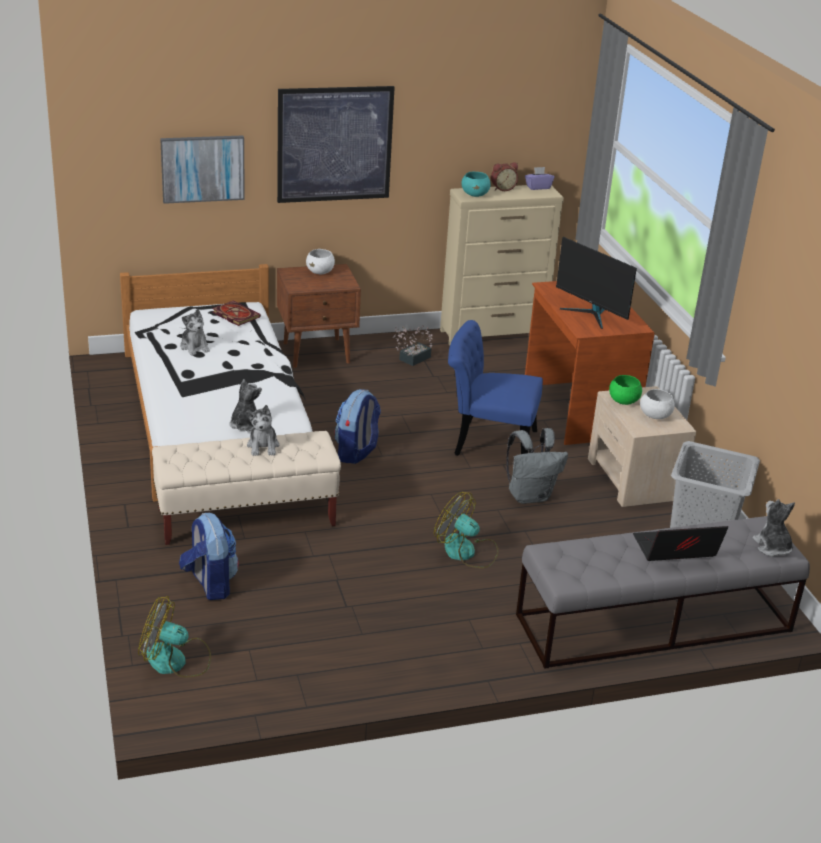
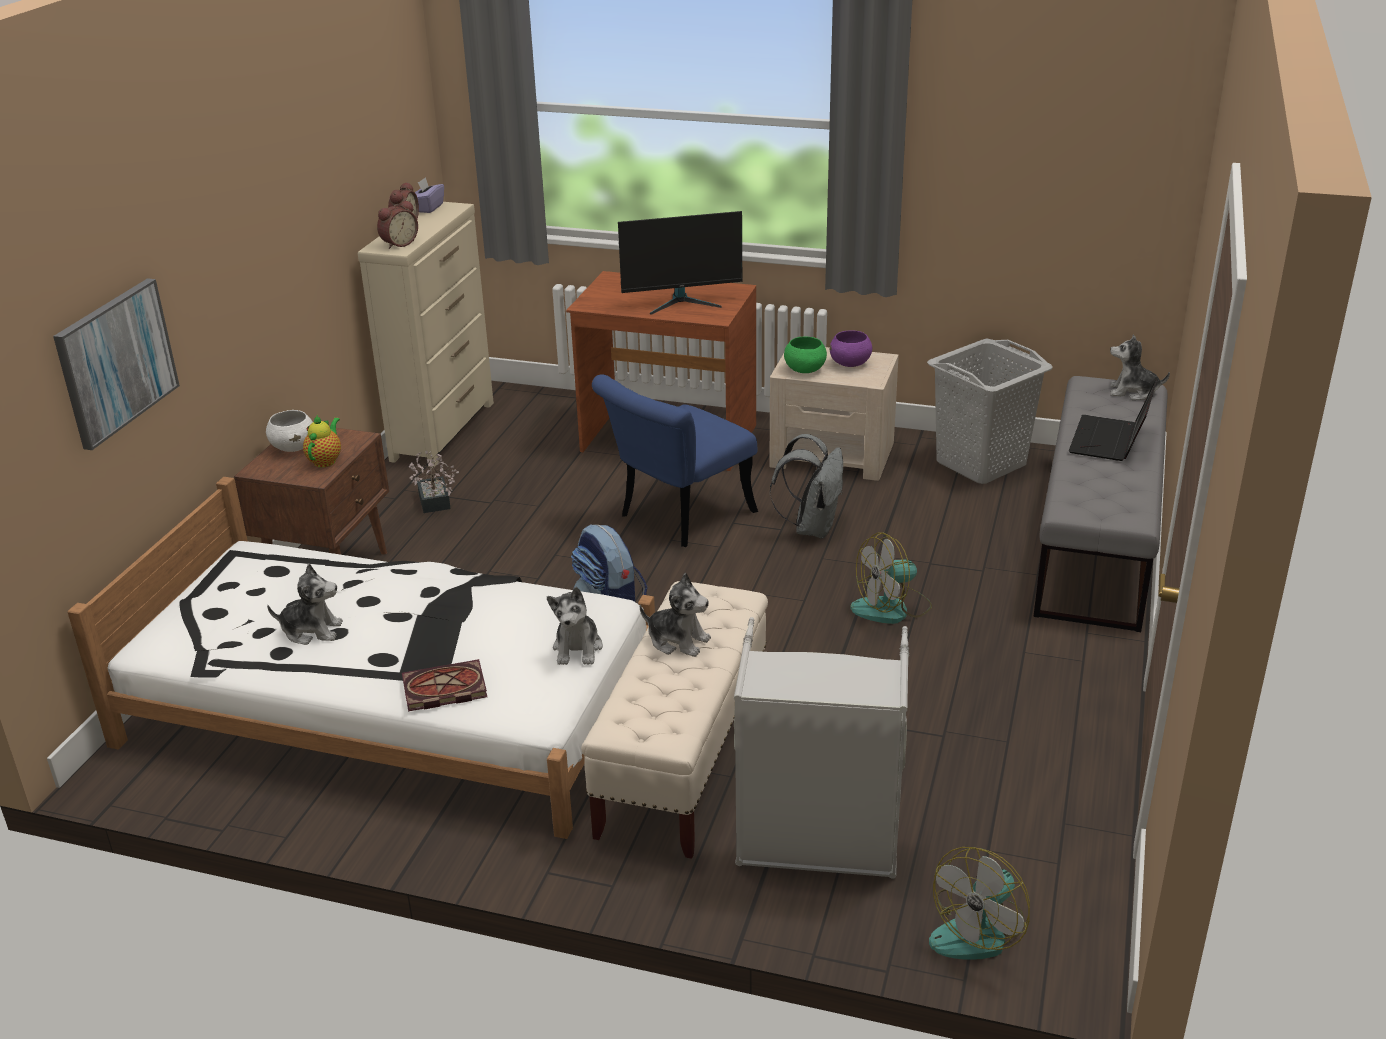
camera: 55 degrees left, 0 degrees up
(210, 584) = (817, 842): backpack -> grey laundry basket
(234, 315) = (262, 568): book -> book (442, 690)
(244, 424) = (578, 648): plush toy -> plush toy turned 135 degrees counterclockwise
(316, 284) = (326, 460): none -> teapot
(334, 144) = (242, 242): picture -> none
(475, 195) = (398, 243): turquoise bowl -> alarm clock
(655, 416) = (850, 364): white bowl -> purple bowl

